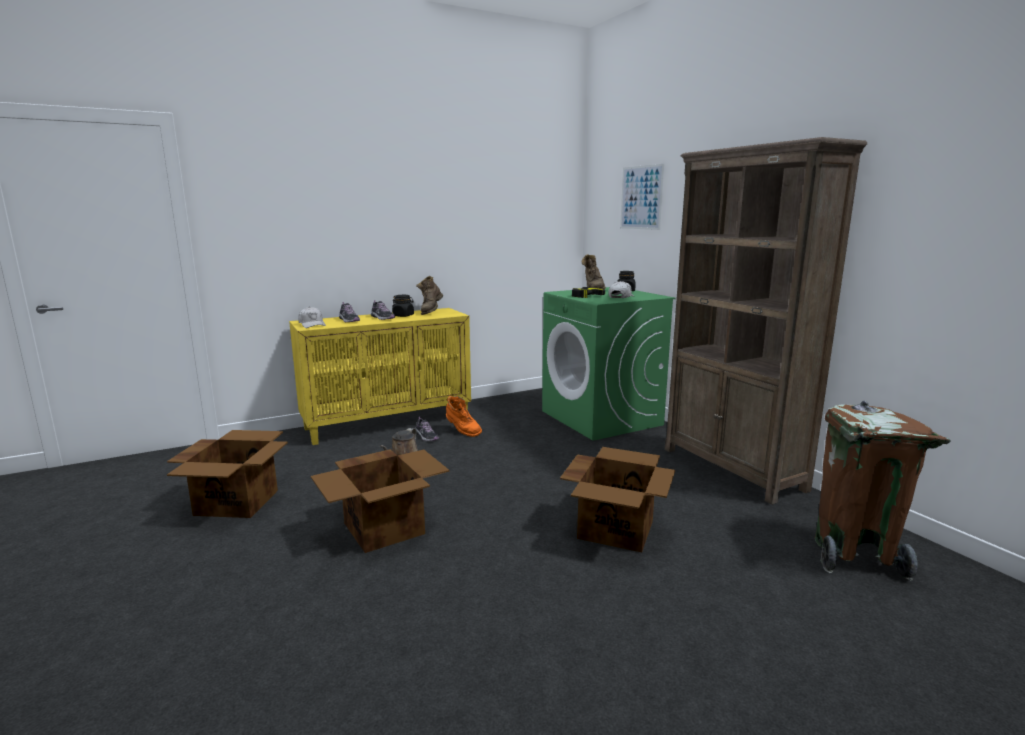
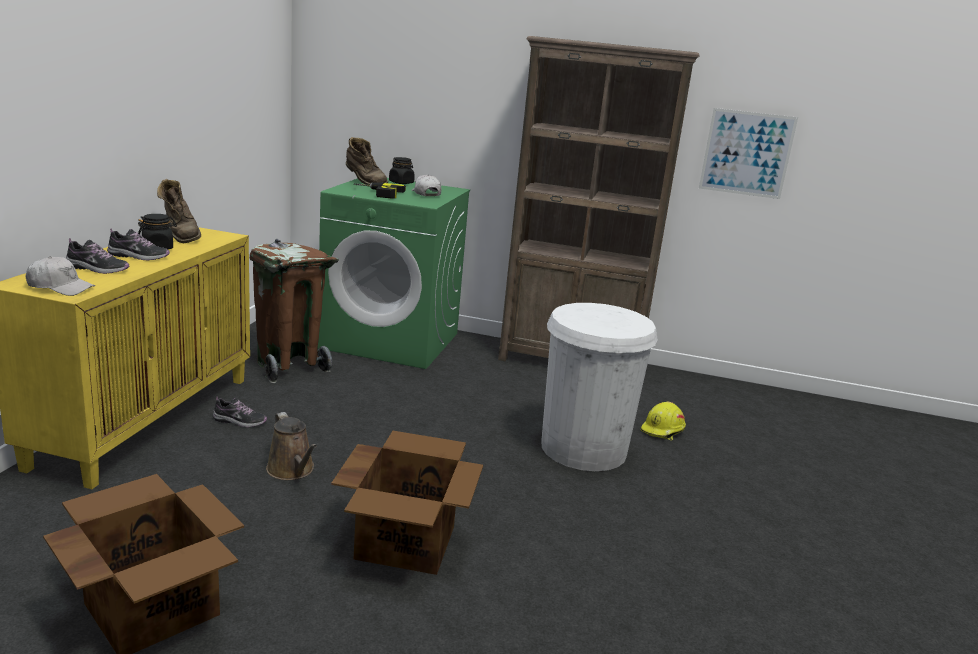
camera: 50 degrees left, 5 degrees up
(462, 431) = (272, 401): orange boot -> none
(616, 529) = (583, 448): cardboard box -> white trash can
(641, 197) = (406, 65): picture -> picture (747, 153)
(727, 546) = (663, 430): none -> yellow hard hat
(855, 554) = (724, 406): brown trash can -> brown trash can (289, 366)

